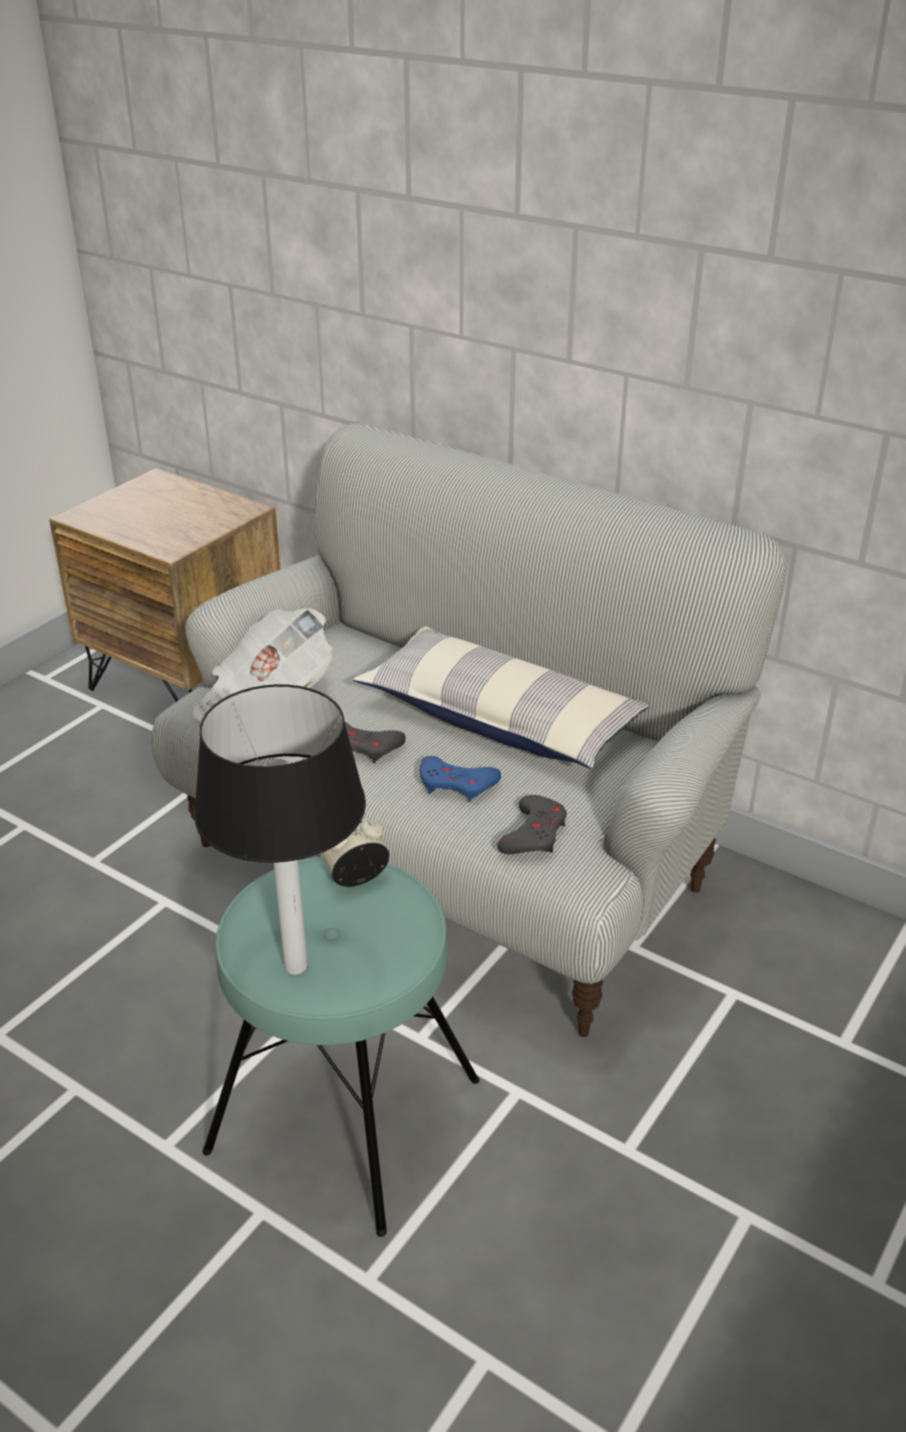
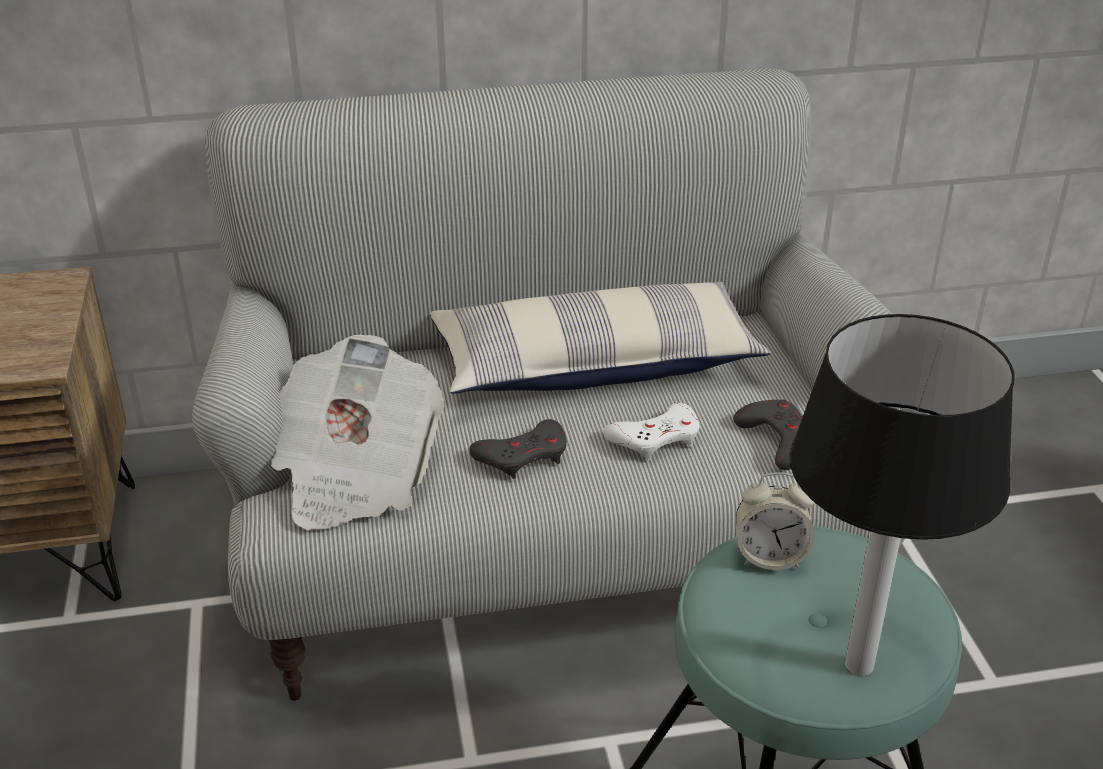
camera: 45 degrees left, 0 degrees up
(356, 878) = (770, 557): alarm clock -> alarm clock turned 105 degrees counterclockwise
(457, 784) = (656, 438): blue game controller -> white game controller

